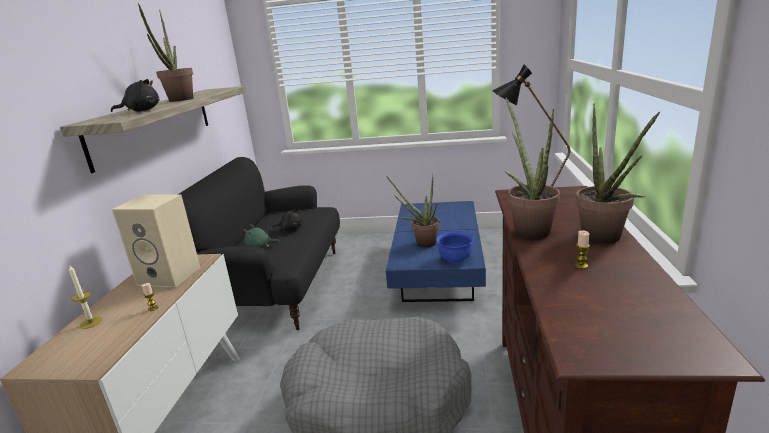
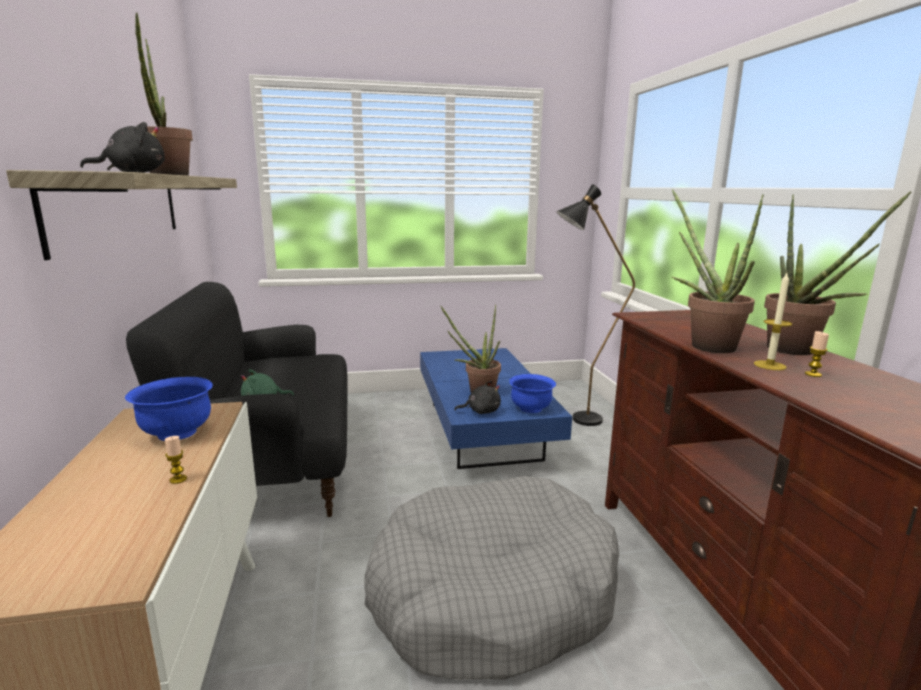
camera: 20 degrees left, 5 degrees down
(91, 322) = (64, 510): candle -> candle (769, 365)
(171, 275) = (176, 433): beige speaker -> blue bowl
(290, 229) = (296, 379): black plush toy -> black plush toy (481, 411)

